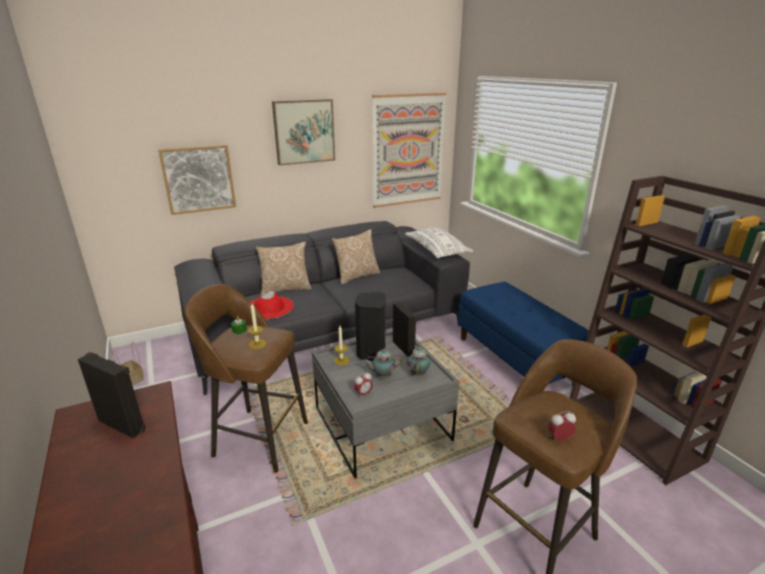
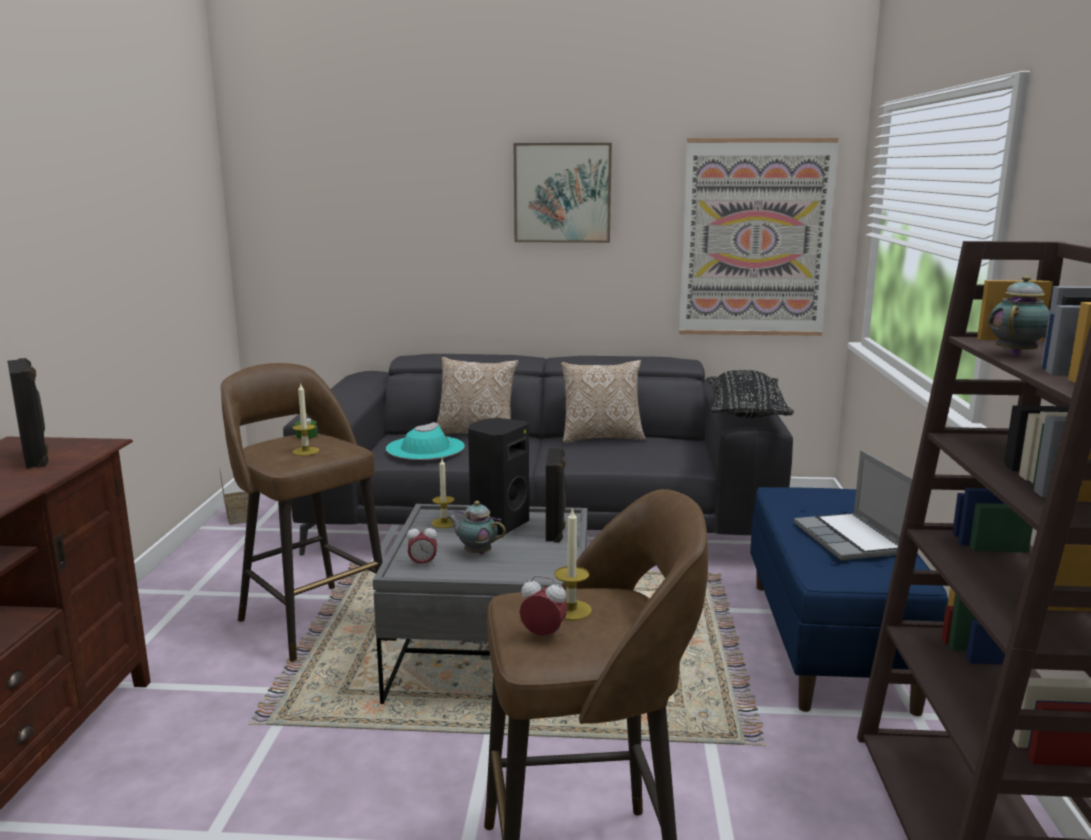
camera: 30 degrees right, 10 degrees down
(198, 179) = (395, 251): picture -> none
(268, 308) = (425, 448): red hat -> turquoise hat
(418, 373) = (534, 563): teapot -> teapot (1016, 354)
(437, 251) = (745, 412): white pillow -> black pillow
(531, 313) = (851, 539): none -> laptop
(549, 416) = (571, 610): none -> candle

